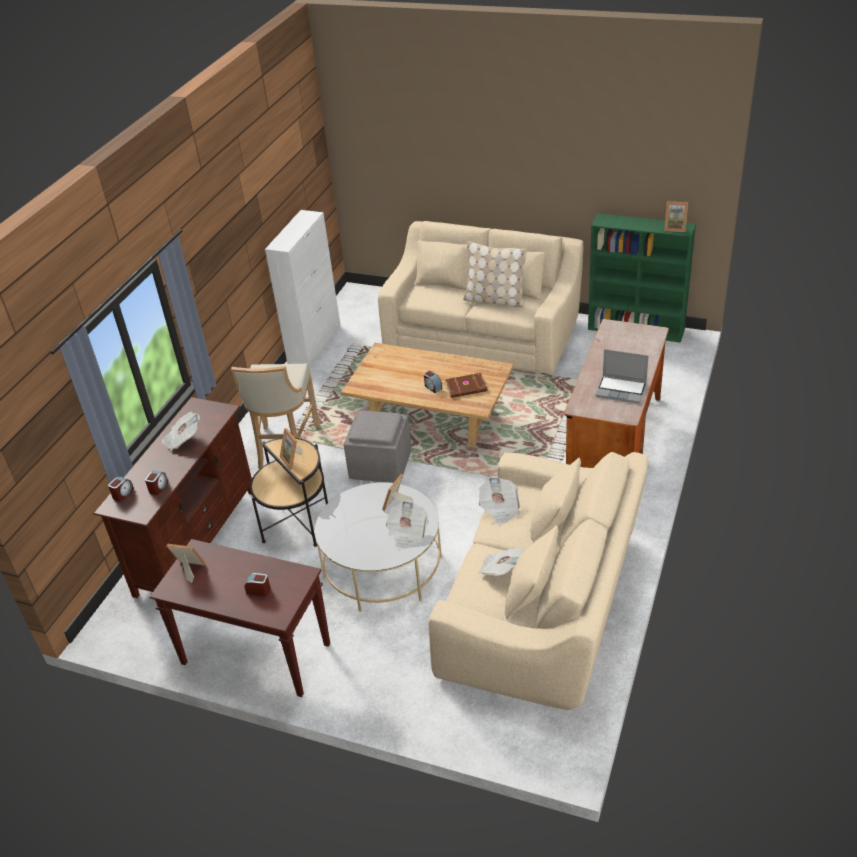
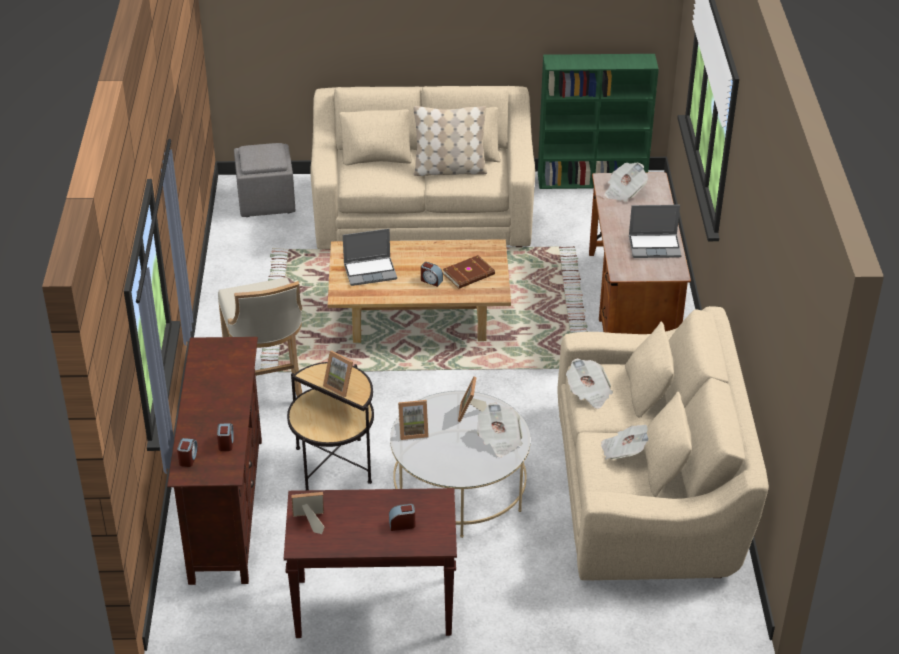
camera: 25 degrees left, 0 degrees up
(182, 440) = (216, 386): newspaper -> newspaper (624, 191)
(315, 344) = (225, 257): white cabinet -> none
(380, 465) = (391, 382): grey ottoman -> grey ottoman (265, 201)
(390, 371) = (371, 271): none -> laptop
(674, 227) = (636, 61): picture frame -> picture frame (413, 431)

